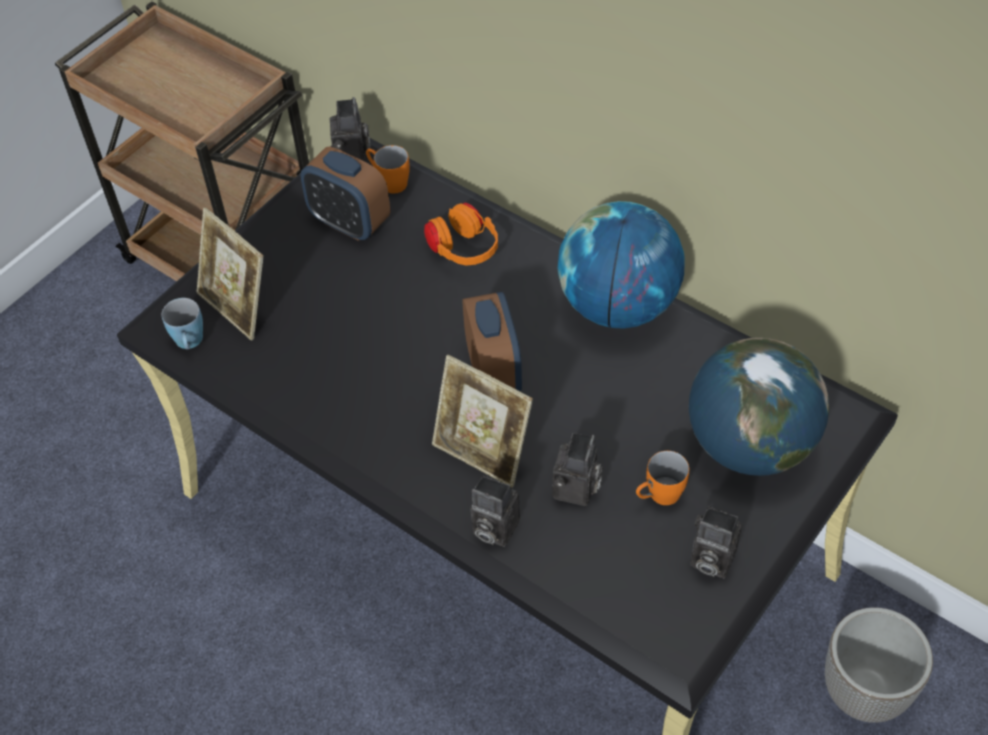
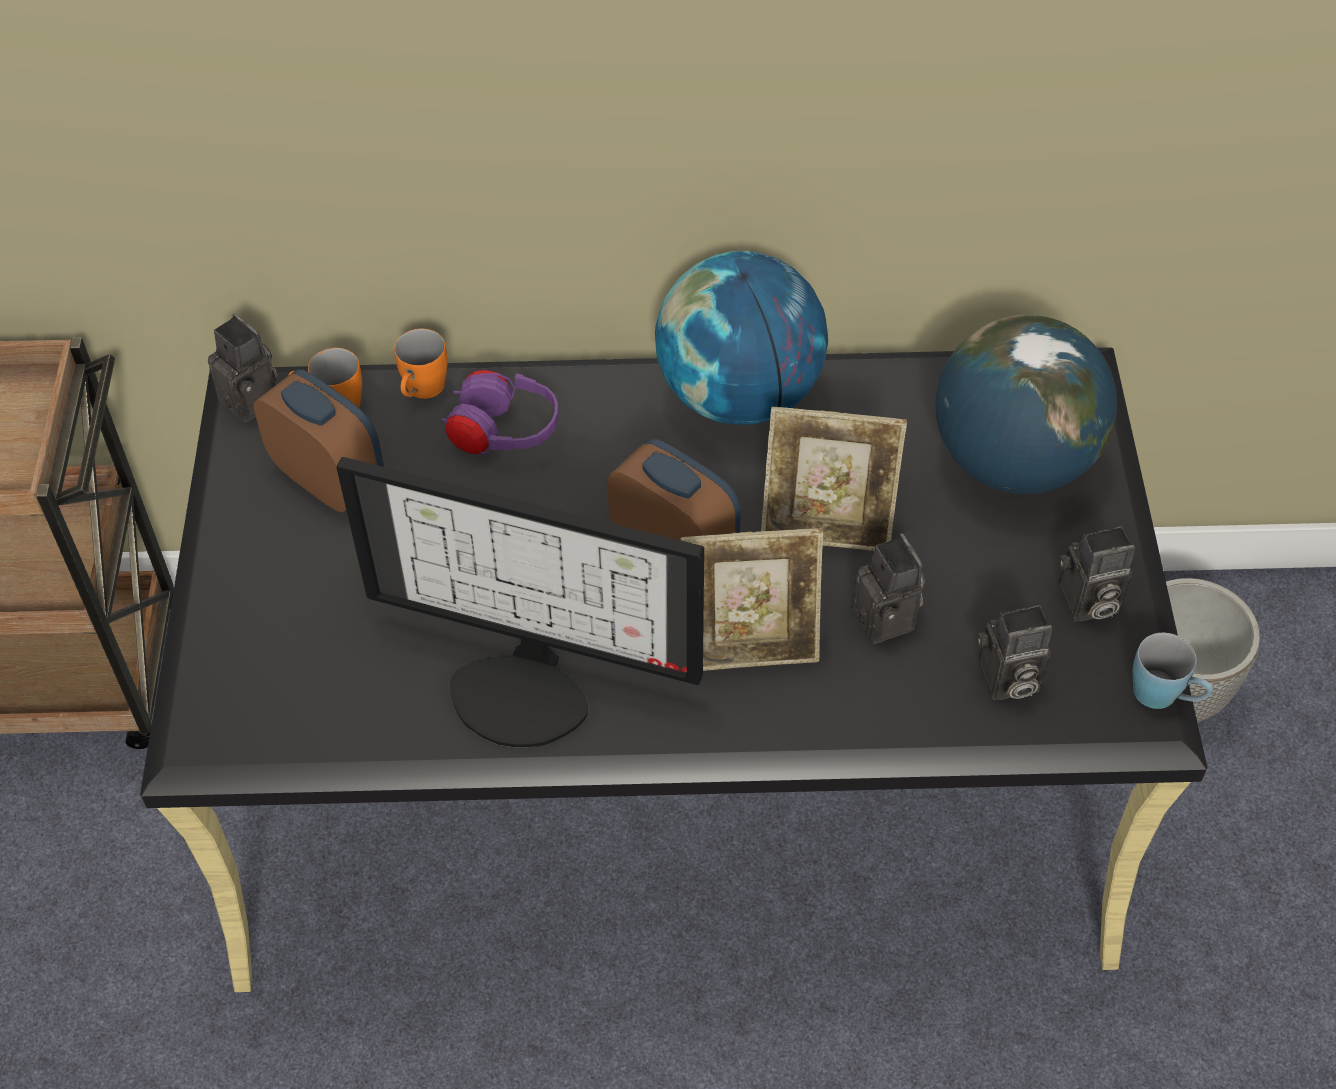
camera: 40 degrees left, 0 degrees up
(190, 343) = (264, 743): blue mug -> blue mug (1165, 696)
(238, 307) = (284, 662): picture frame -> picture frame (827, 526)
(341, 398) = (525, 688): none -> monitor
(350, 223) = (330, 479): alarm clock -> alarm clock turned 135 degrees counterclockwise
(463, 250) = (504, 434): orange headphones -> purple headphones
(492, 528) = (840, 719): camera -> camera (1006, 681)
(658, 496) = (976, 572): orange mug -> orange mug (422, 392)

